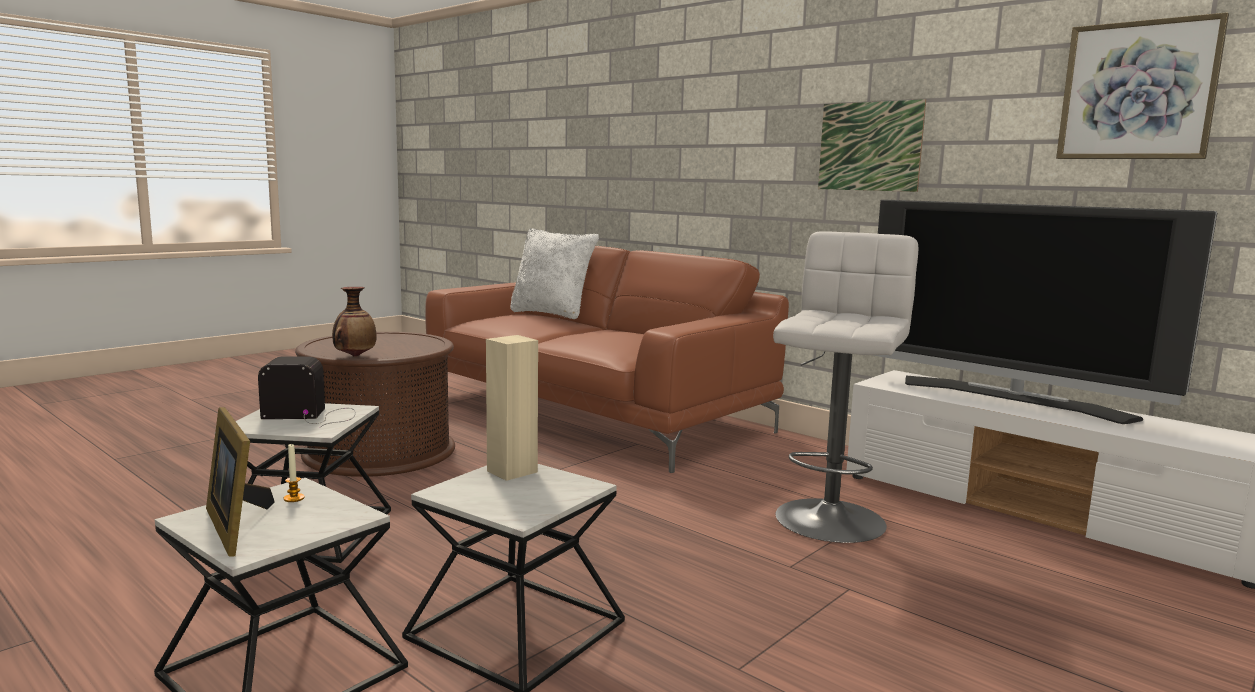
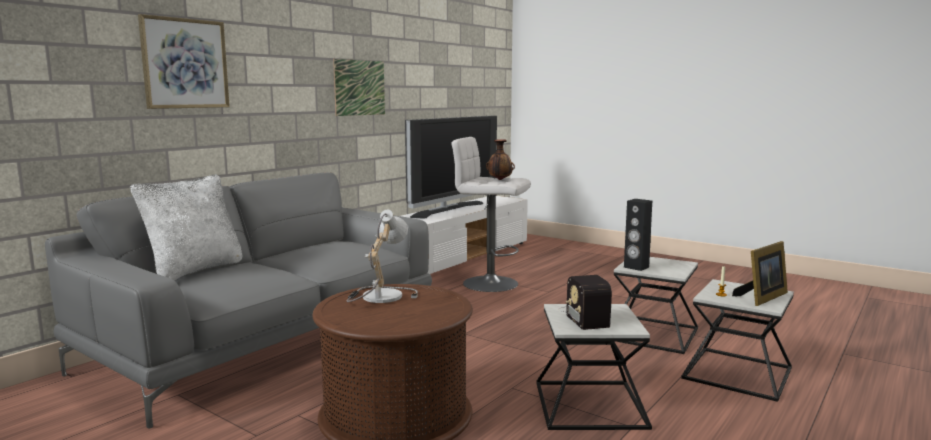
camera: 95 degrees left, 0 degrees up
(355, 356) = (454, 304): vase -> vase (499, 180)
(412, 342) = (379, 295): none -> table lamp
(511, 471) = (636, 267): beige speaker -> black speaker
(591, 412) = (270, 339): brown sofa -> grey sofa
(1137, 91) = (448, 66): picture -> picture (185, 63)

